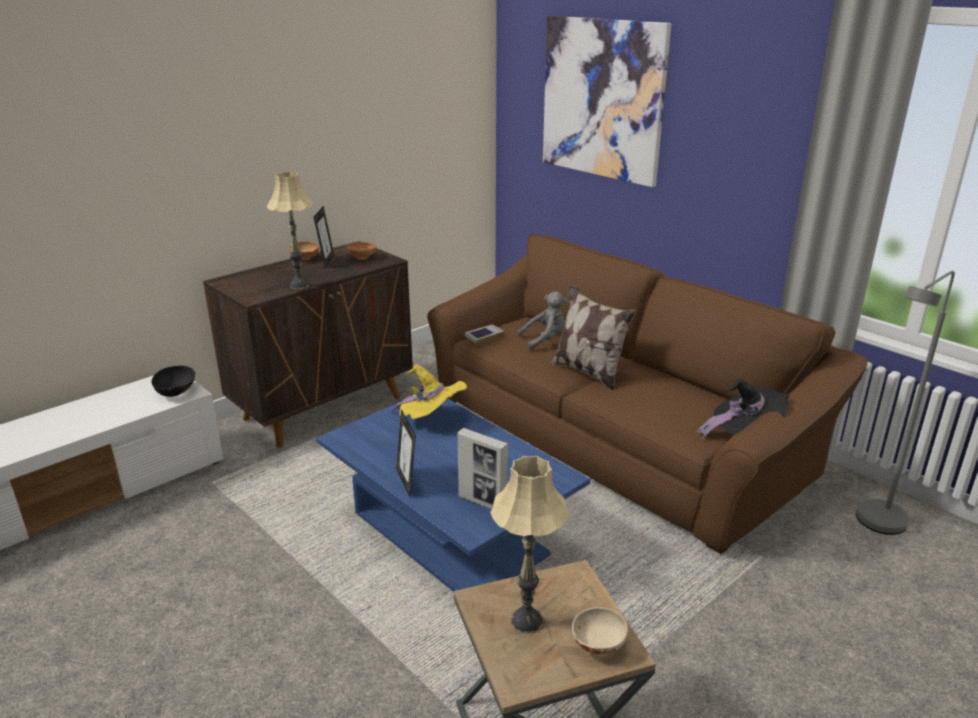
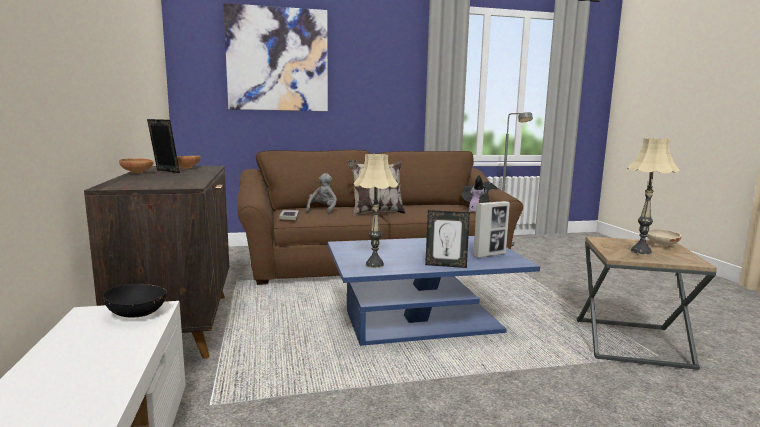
camera: 60 degrees left, 15 degrees down
(299, 286) = (199, 178): beige table lamp -> beige table lamp (375, 265)
(431, 419) = (371, 248): yellow hat -> none

